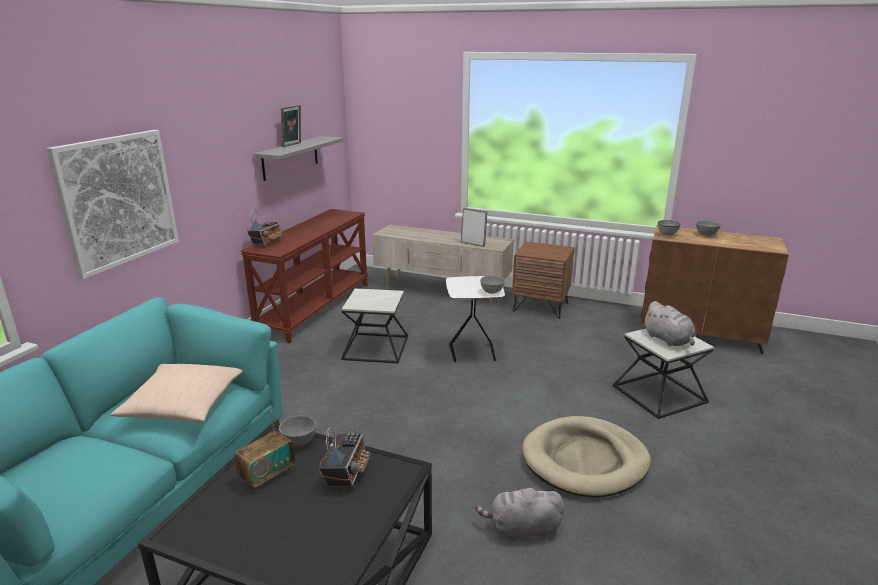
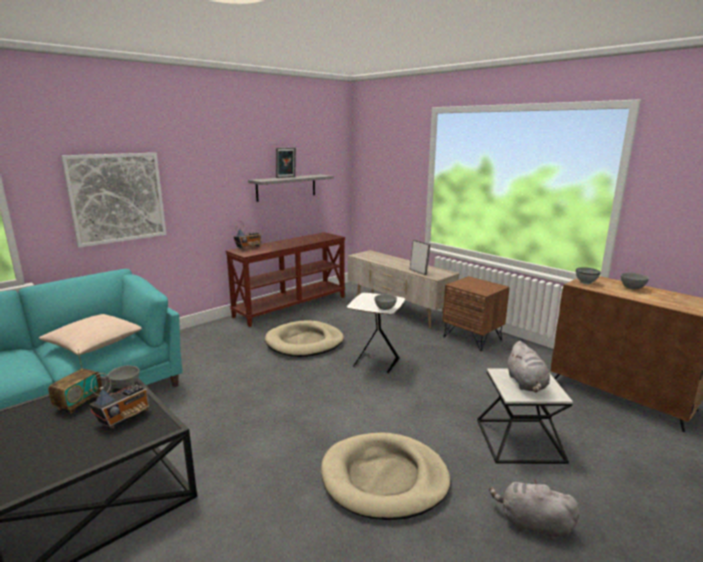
camera: 25 degrees right, 5 degrees down
(267, 474) = (79, 402): radio -> radio turned 45 degrees counterclockwise
(376, 347) = (305, 342): side table -> beige dog bed
(521, 529) = (269, 519): grey plush toy -> grey plush toy (532, 524)

